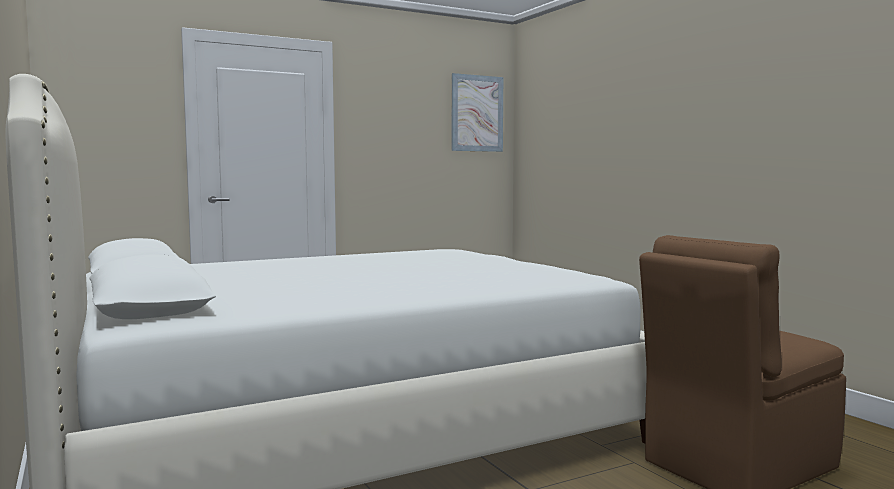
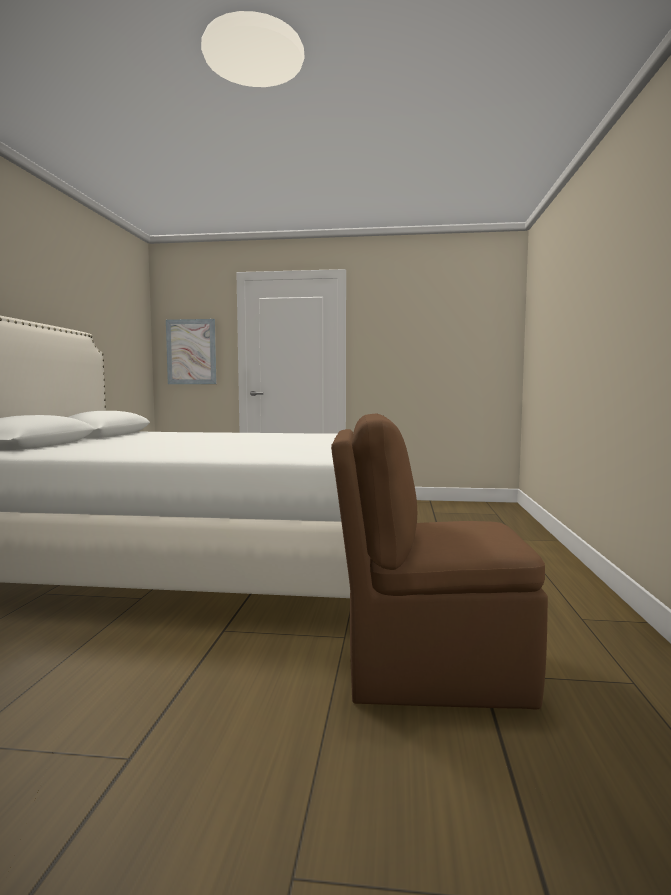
camera: 35 degrees right, 0 degrees up
(477, 113) = (482, 318): picture -> picture (191, 352)

